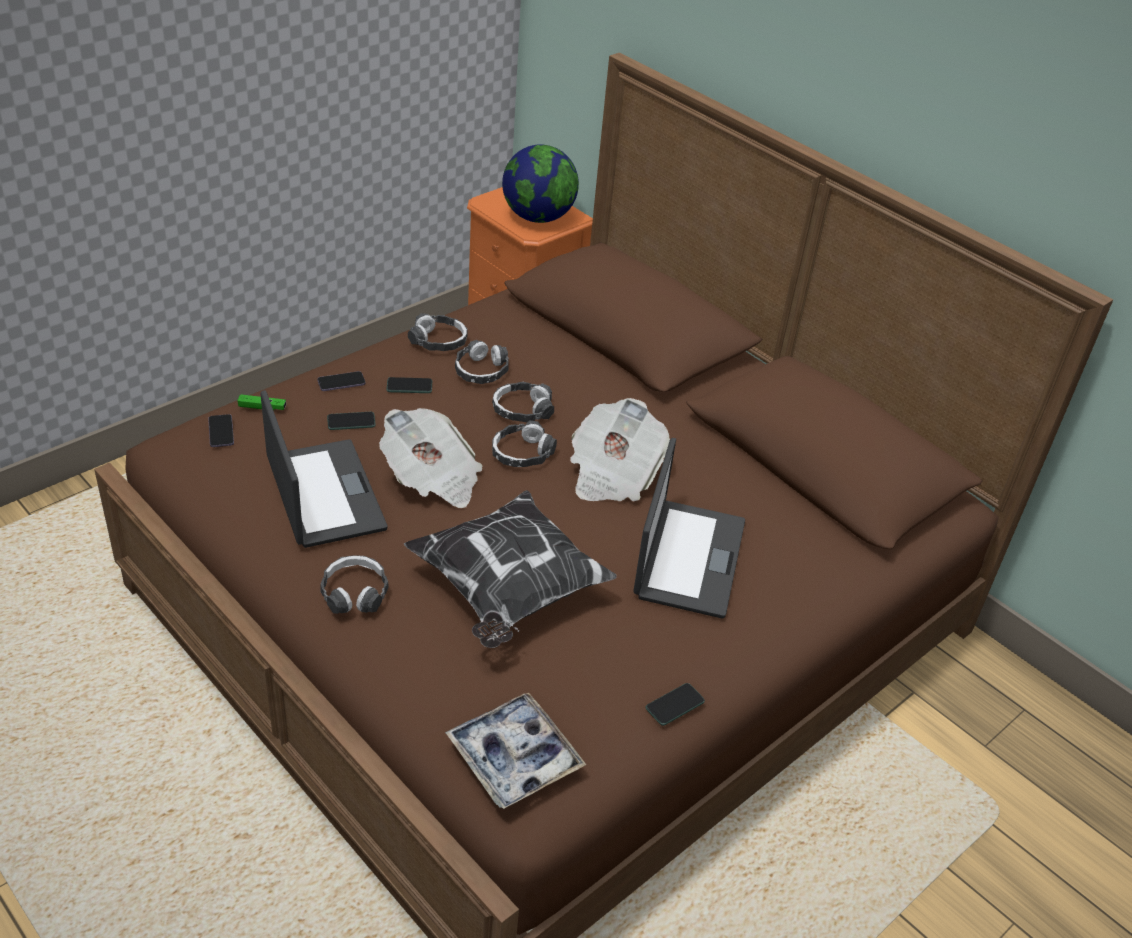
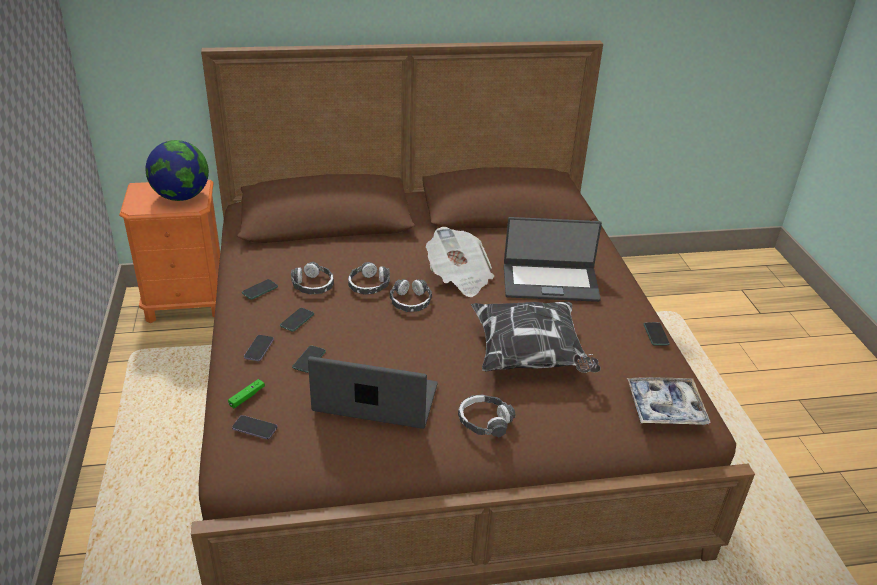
camera: 55 degrees left, 5 degrees down
(432, 479) = (402, 346): newspaper -> none
(438, 341) = (260, 290): headphones -> phone
(688, 558) = (550, 282): laptop -> laptop turned 135 degrees clockwise

